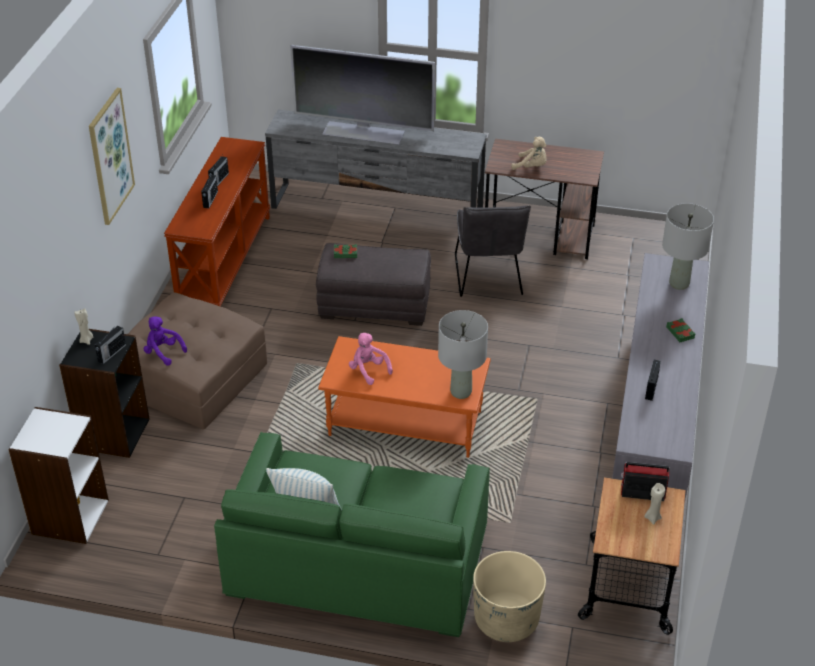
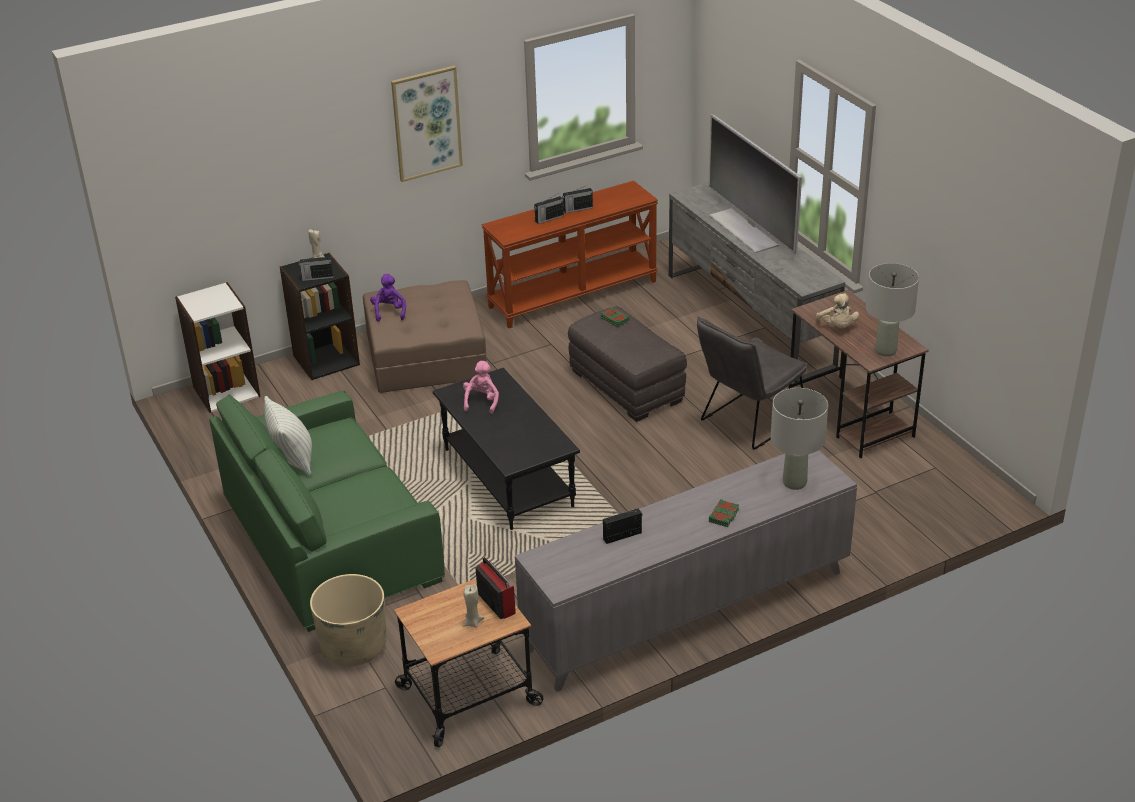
camera: 50 degrees right, 5 degrees down
(404, 424) = (506, 478): orange coffee table -> black coffee table
(460, 392) = (516, 457): grey table lamp -> grey table lamp (885, 351)

